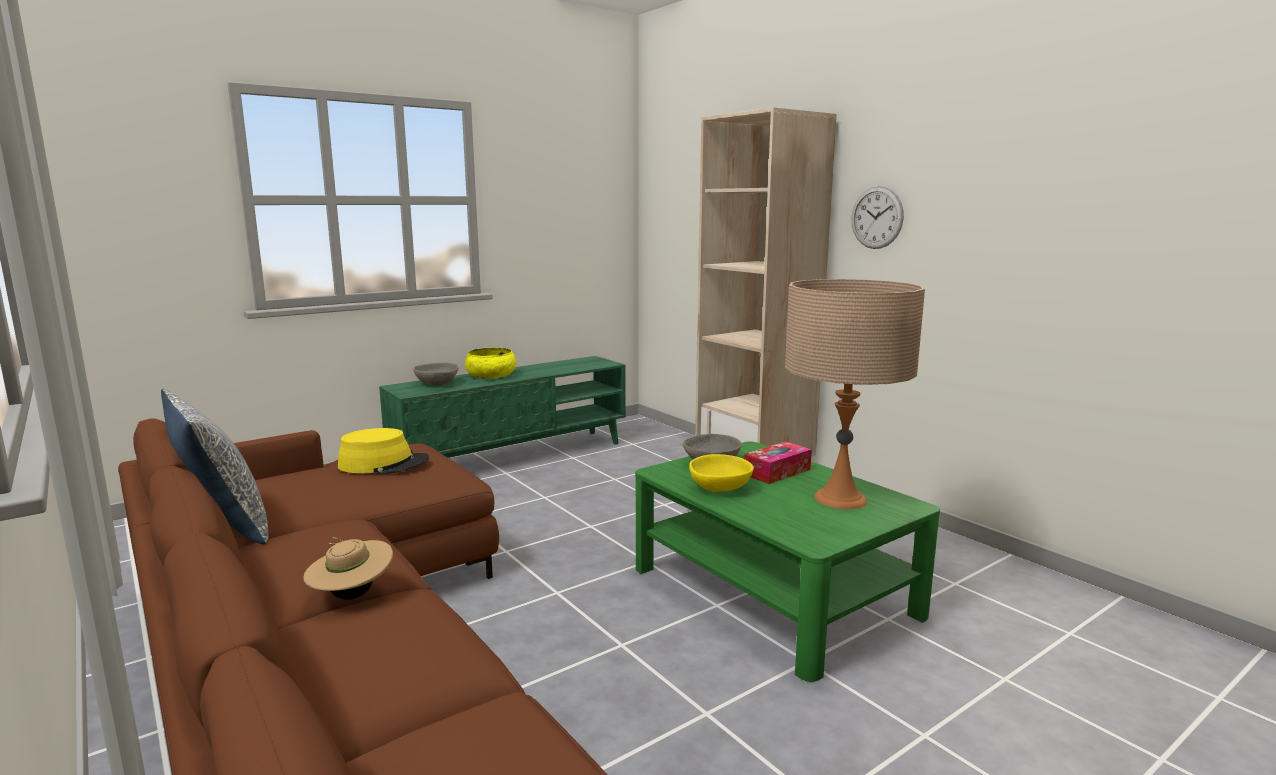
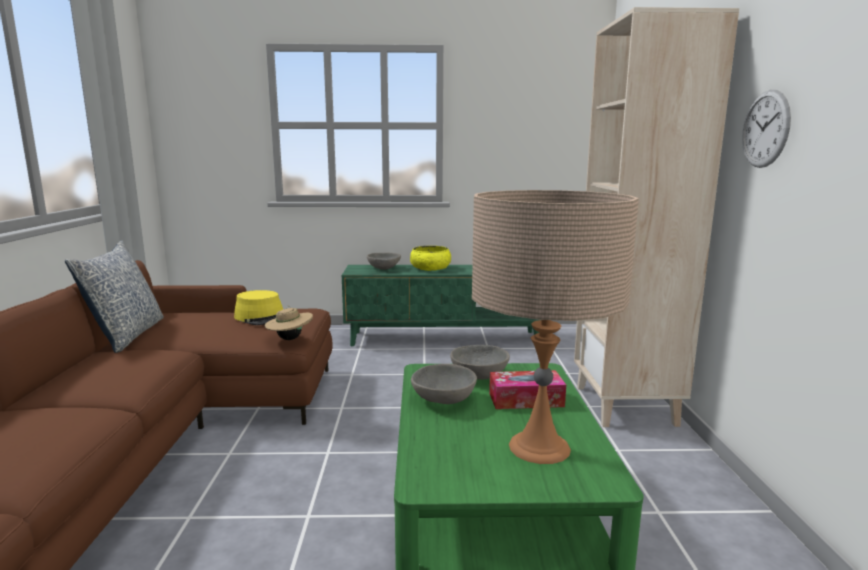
camera: 35 degrees right, 0 degrees up
(351, 595) = (77, 401): beige hat -> beige hat (290, 339)
(719, 488) = (442, 400): yellow bowl -> grey bowl

